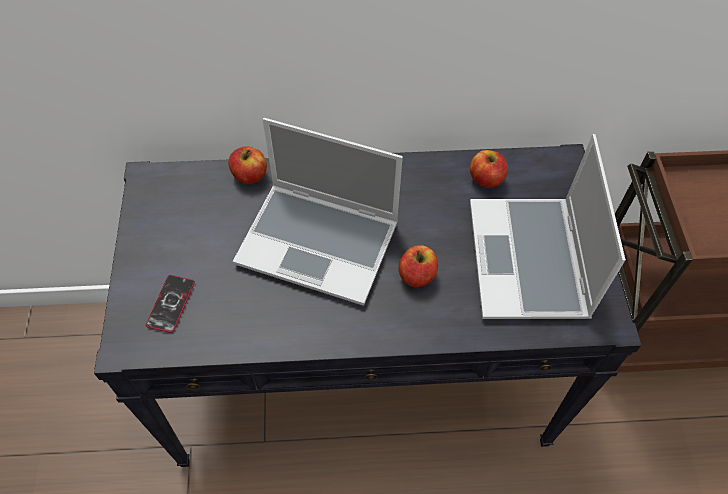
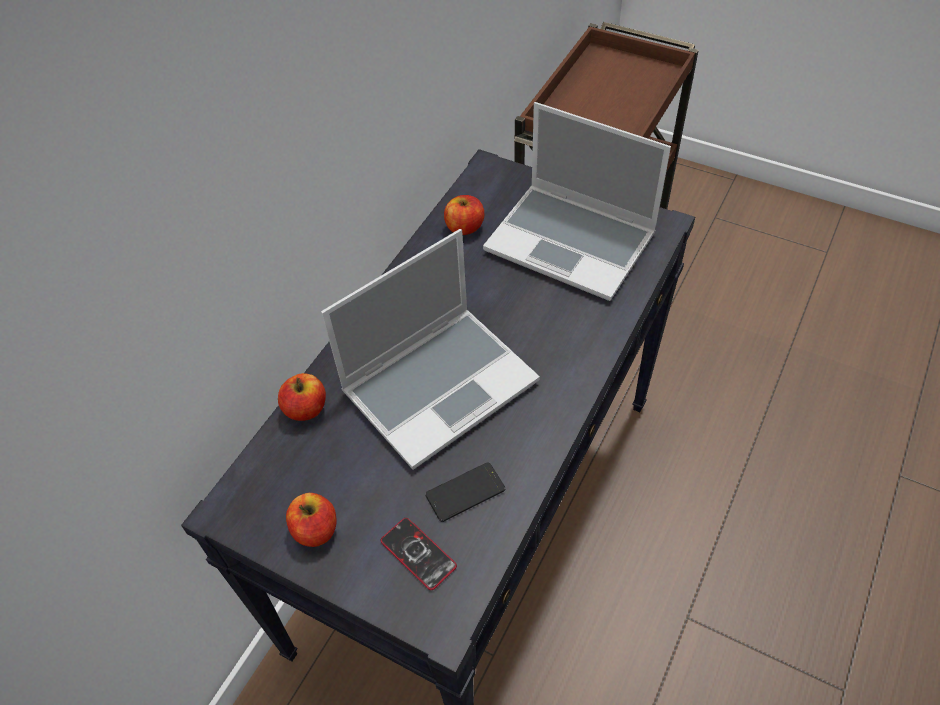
camera: 55 degrees left, 5 degrees down
(236, 307) = (465, 492): none -> phone
(417, 275) = (532, 326): apple -> apple (316, 530)

